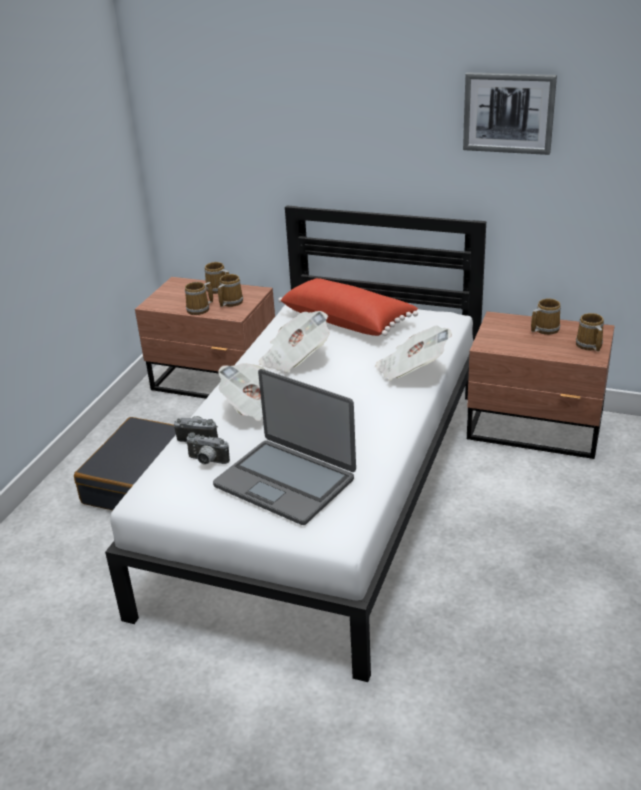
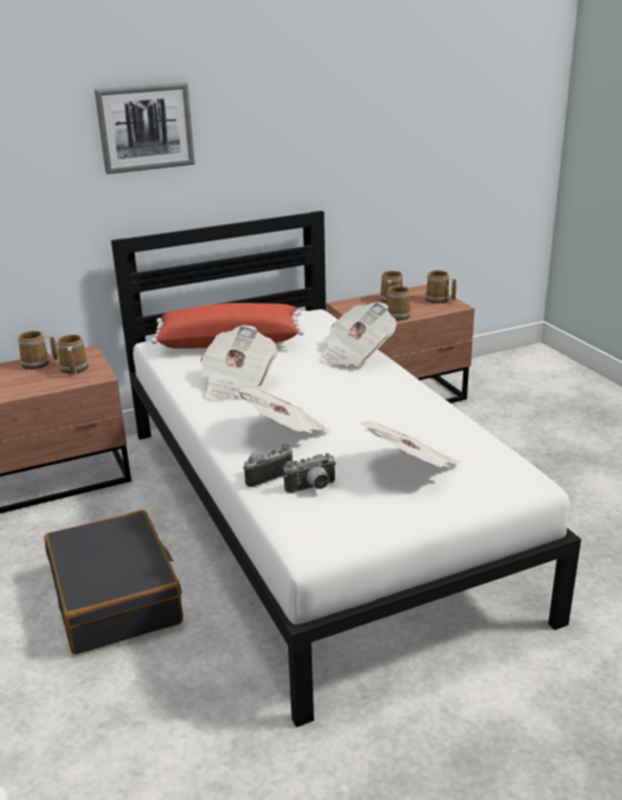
camera: 45 degrees left, 5 degrees down
(200, 309) = (49, 385): mug -> mug (398, 315)
(285, 481) = (411, 468): laptop -> newspaper
(508, 113) = (328, 99): picture -> picture (145, 127)

